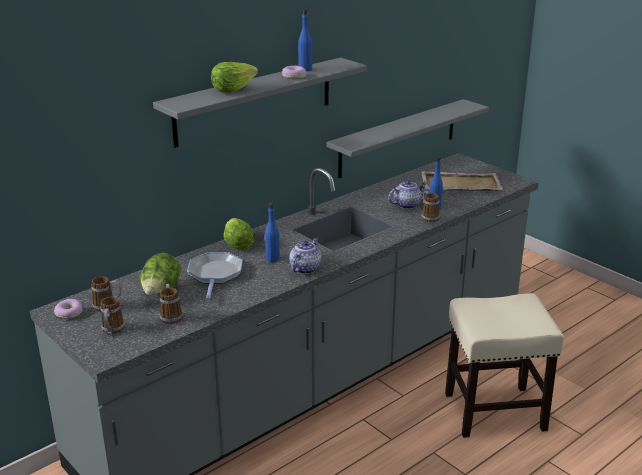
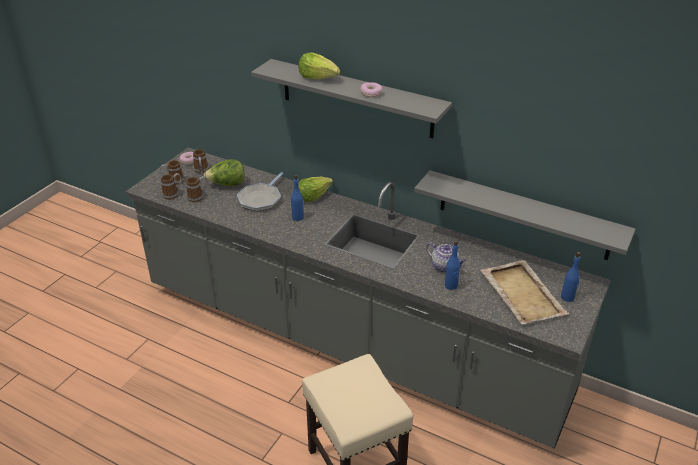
camera: 70 degrees right, 10 degrees up
(215, 275) = (261, 199): frying pan -> frying pan turned 135 degrees clockwise
(305, 69) = (397, 94): blue bottle -> blue bottle (567, 297)
(305, 268) = (290, 236): teapot -> none
(428, 217) = (427, 285): mug -> mug (173, 194)

